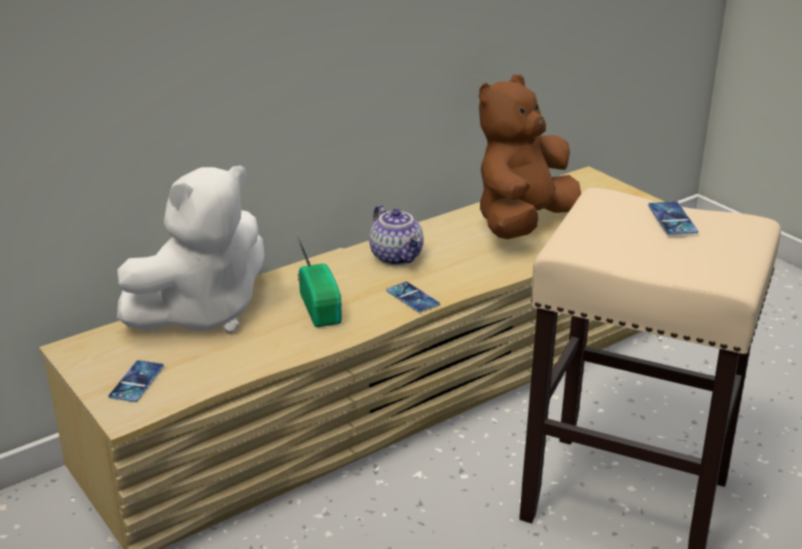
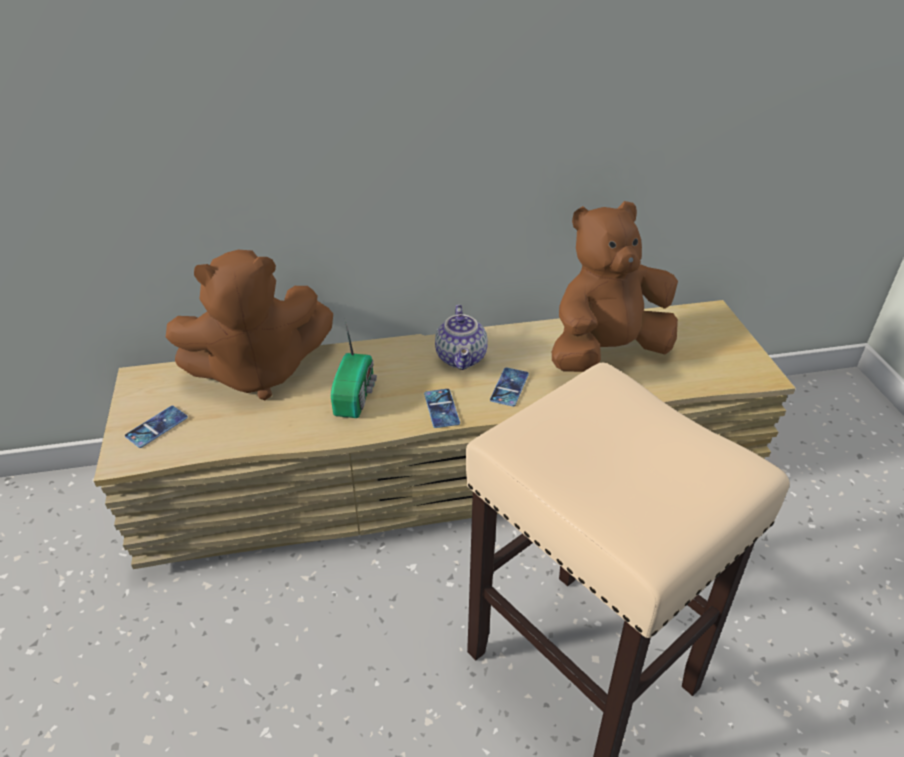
camera: 25 degrees right, 10 degrees up
(202, 313) = (258, 372): white plush toy -> brown plush toy
(672, 219) = (657, 434): phone -> phone (509, 387)

